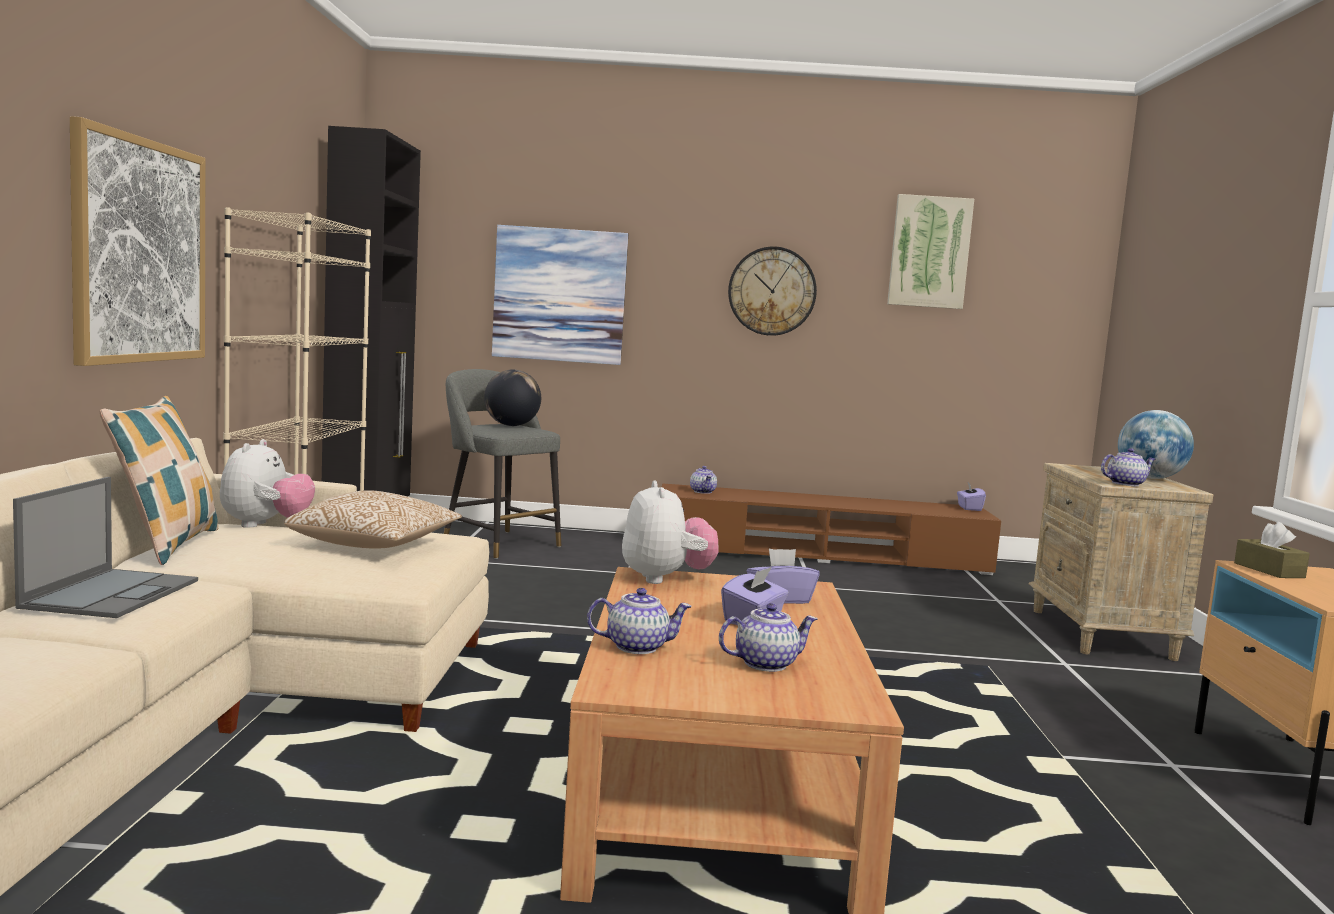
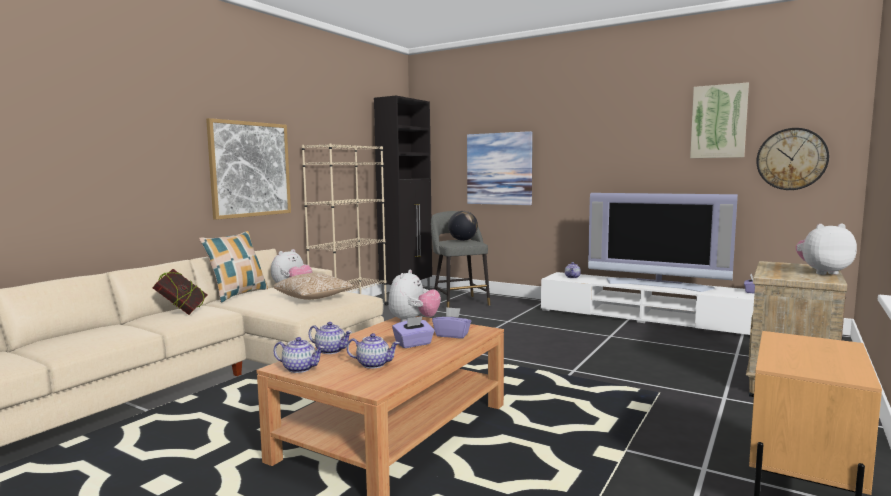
camera: 30 degrees right, 0 degrees up
(112, 593) = (182, 312): laptop -> book
(772, 291) = (615, 156): wall clock -> wall clock (791, 159)
(820, 555) = (645, 318): brown tv stand -> white tv stand
(840, 501) = (657, 284): none -> television
(1125, 484) = (780, 276): teapot -> teapot (300, 368)
(1150, 478) = (822, 272): globe -> plush toy
(1269, 570) = (789, 340): brown tissue box -> none

